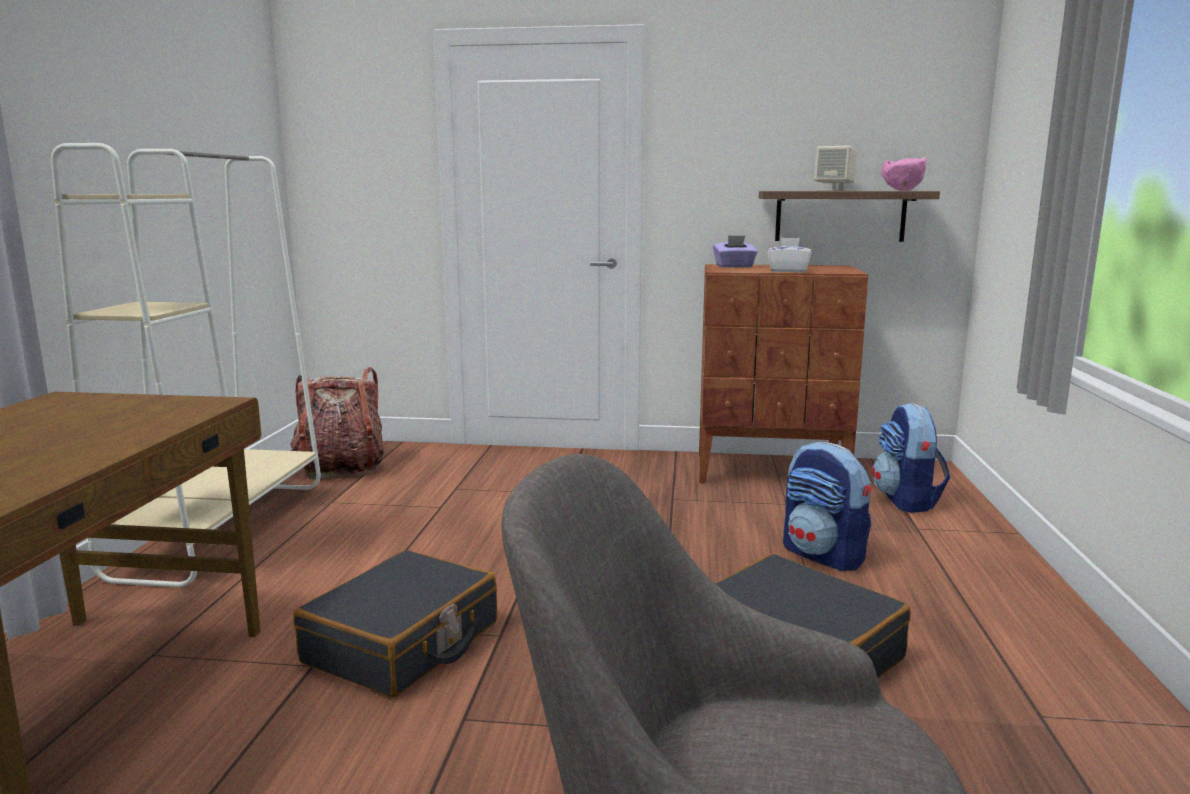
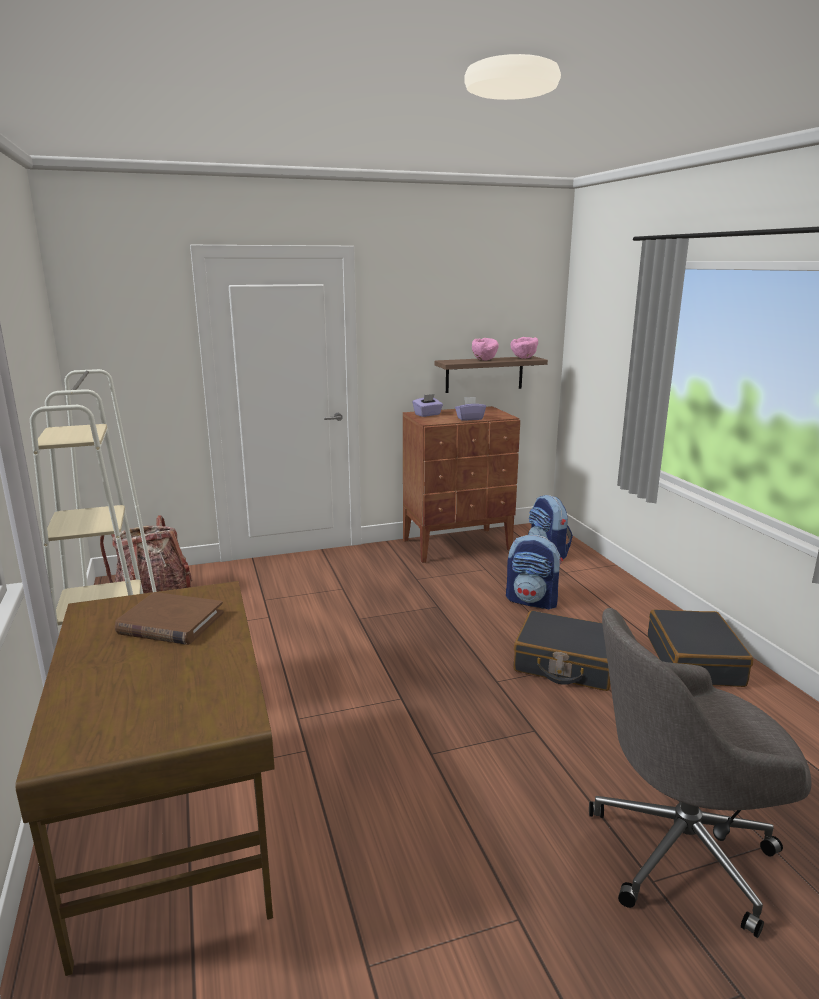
camera: 25 degrees left, 5 degrees up
(102, 420) = (170, 623): none -> brown book
(403, 643) = (348, 719): black suitcase -> black suitcase (695, 661)
(788, 271) = (469, 418): white tissue box -> purple tissue box
(834, 190) = (484, 360): beige speaker -> pink bowl

